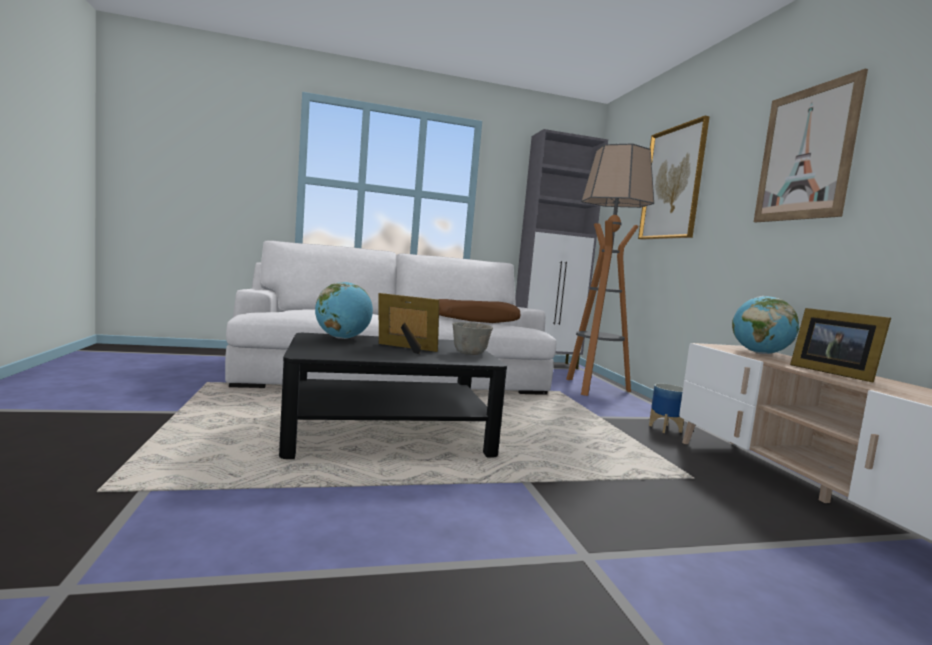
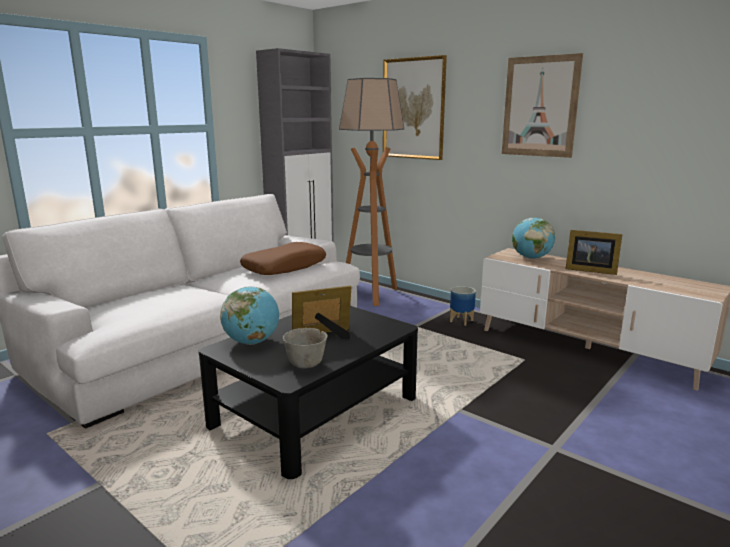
camera: 35 degrees left, 10 degrees up
(470, 354) = (371, 321): grey bowl -> grey bowl (306, 364)

